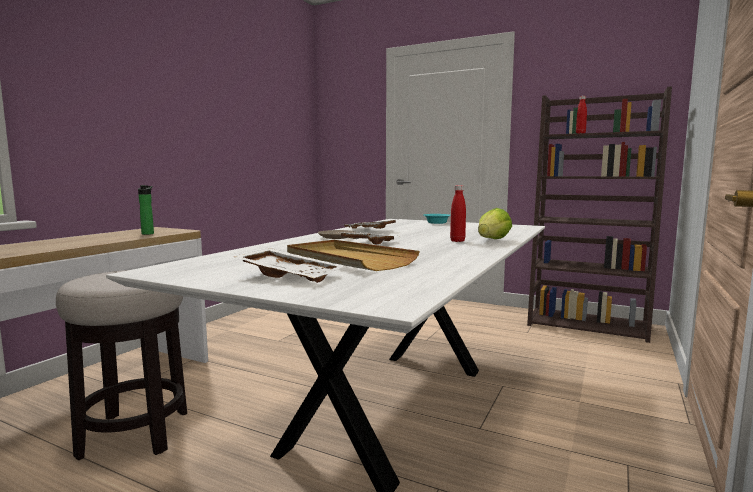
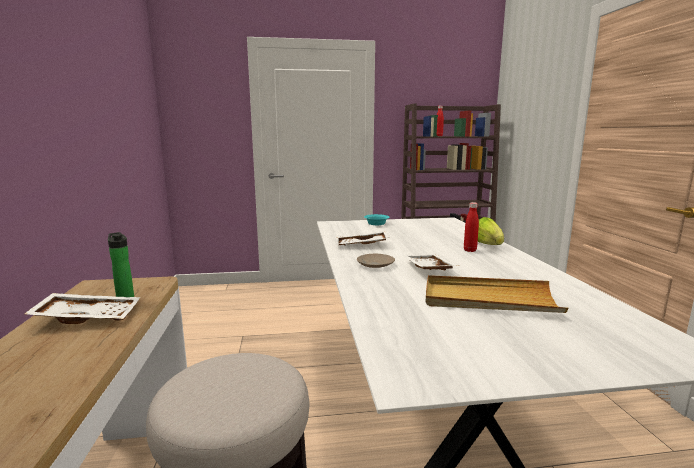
camera: 35 degrees left, 5 degrees up
(291, 275) = (532, 340): white tray -> white tray (89, 316)

